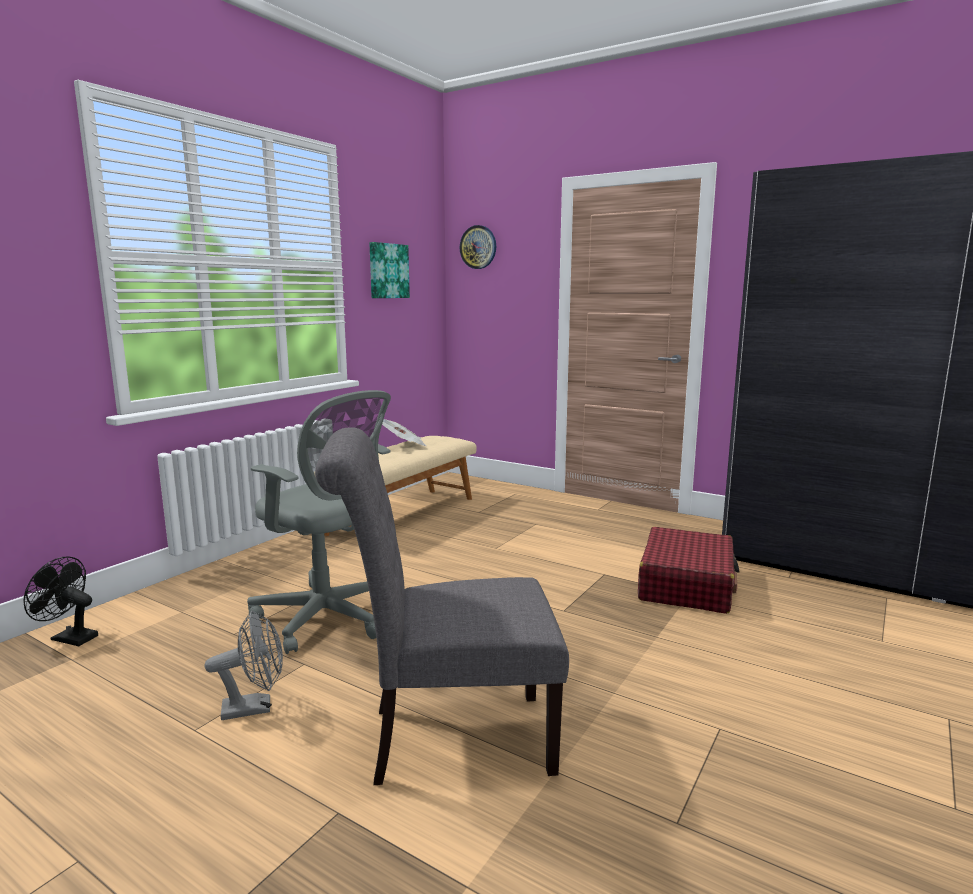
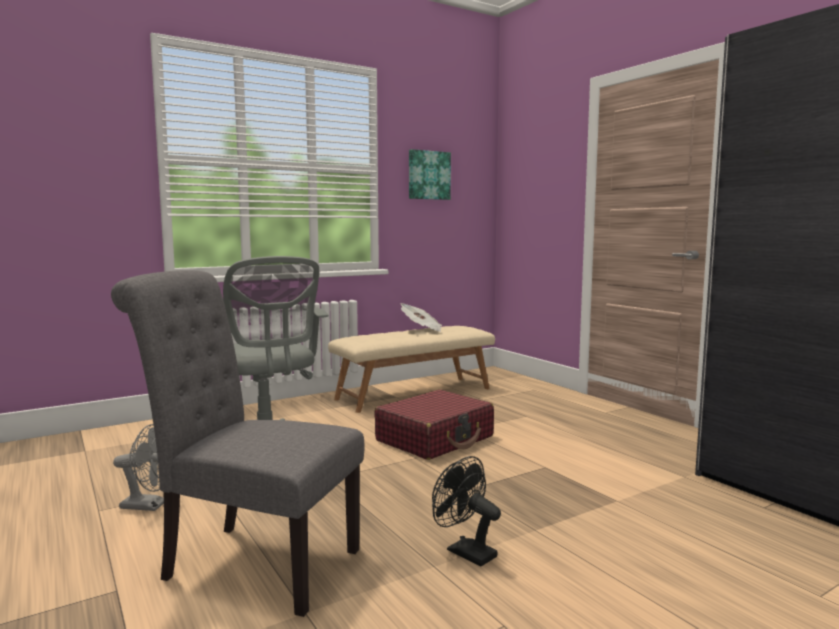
camera: 25 degrees right, 5 degrees down
(69, 638) = (98, 438): black fan -> black fan (465, 551)
(478, 247) = (521, 152): wall clock -> none
(686, 585) = (624, 492): red suitcase -> red suitcase (435, 439)

